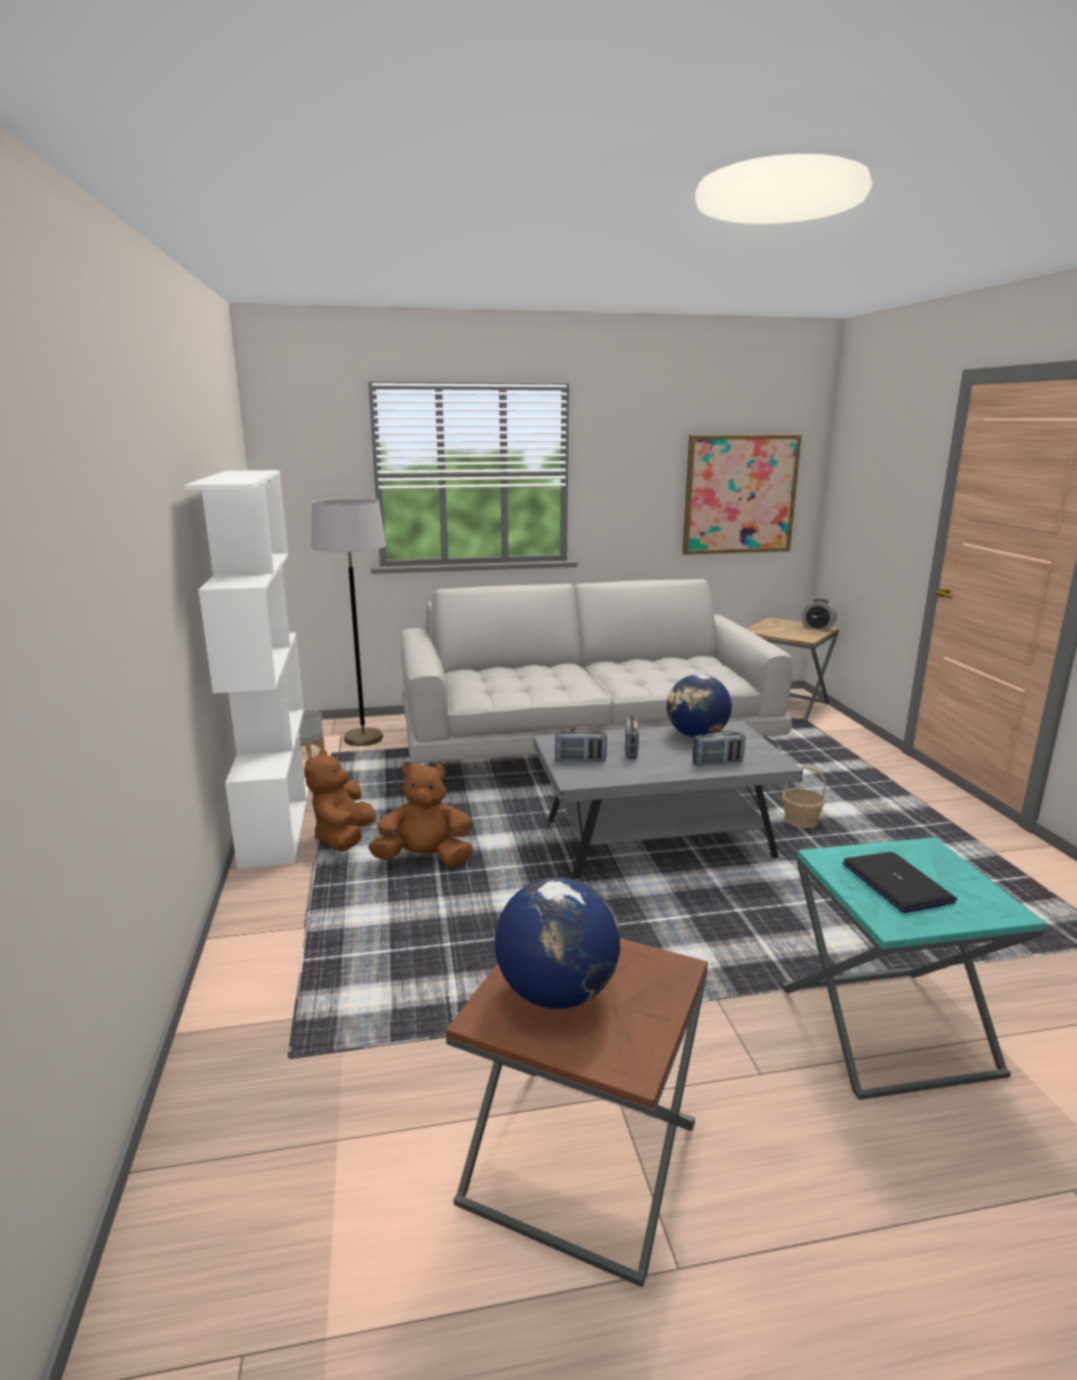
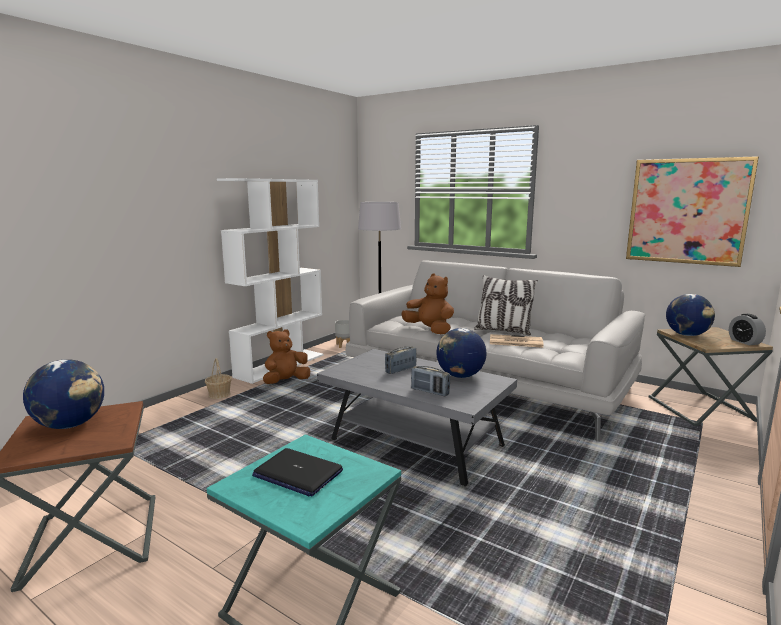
camera: 45 degrees right, 5 degrees down
(425, 859) = (295, 402): brown plush toy -> brown plush toy (430, 330)
(580, 760) = (362, 365): radio -> none
(614, 669) = (503, 331): none -> pillow
(658, 679) = (515, 342): none -> newspaper
(772, 631) = (687, 335): none -> globe
(800, 821) = (536, 477): basket -> basket (219, 394)
(897, 884) = (297, 473): laptop -> laptop turned 90 degrees clockwise

